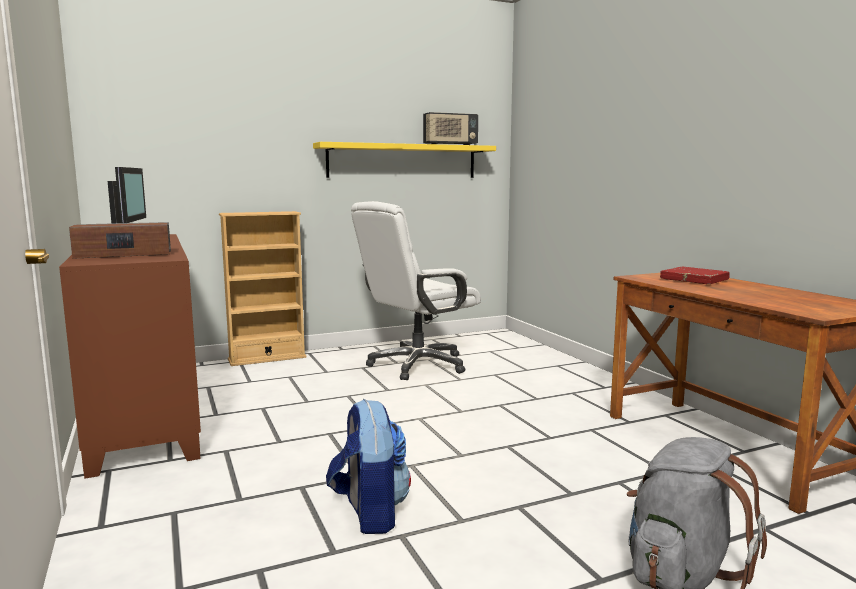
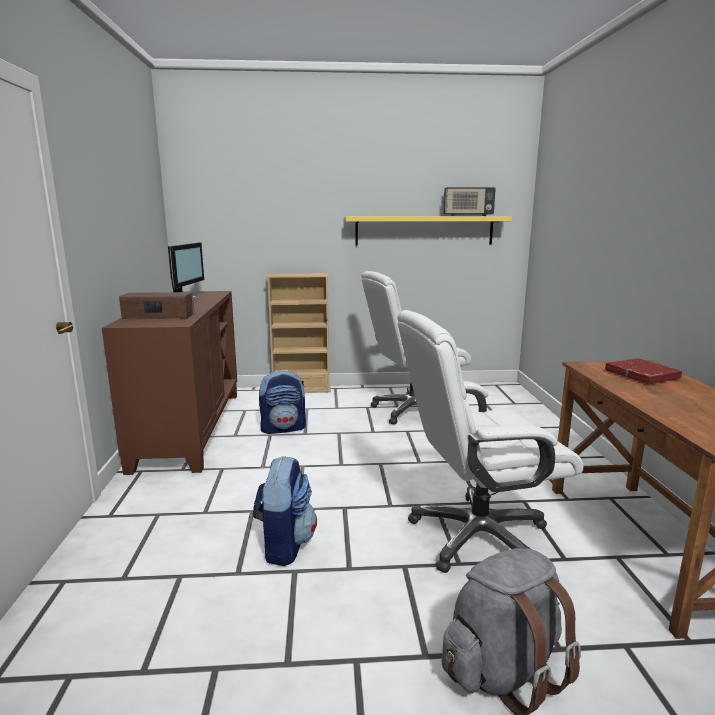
camera: 20 degrees right, 5 degrees up
(275, 399) = (283, 428): none -> backpack
(570, 467) = (477, 536): none -> white office chair

